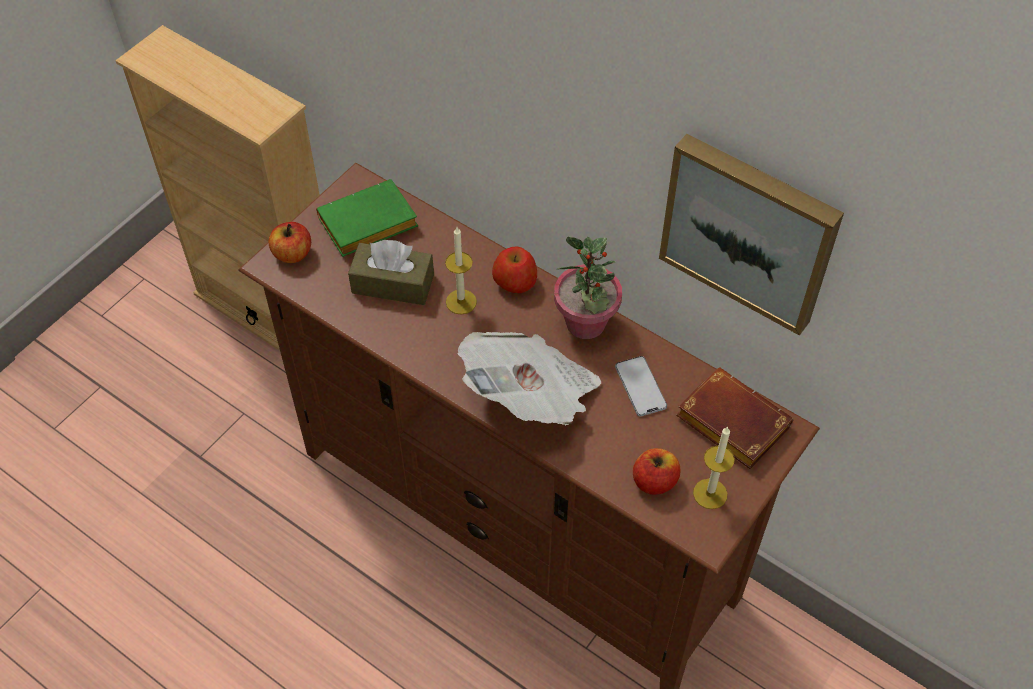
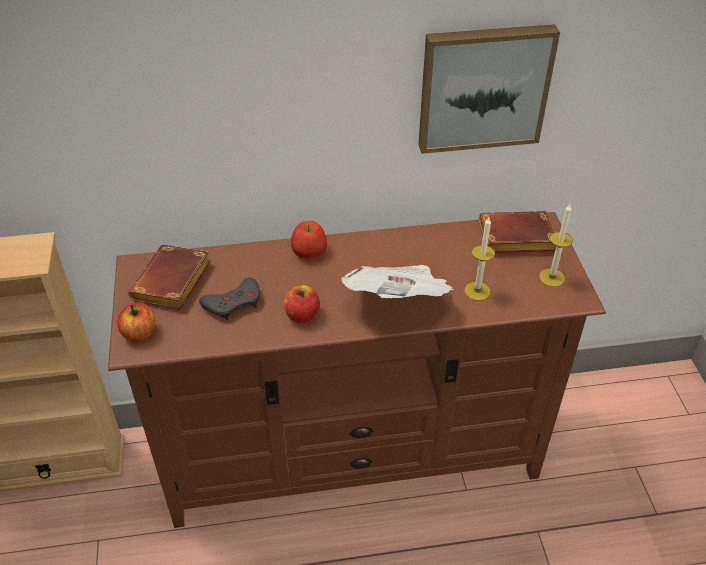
camera: 45 degrees left, 10 degrees down
(366, 226) = (173, 284): green book -> brown book
(393, 284) = (233, 303): brown tissue box -> grey game controller
(461, 302) = (290, 283): candle -> candle (477, 291)
(586, 323) = (378, 244): potted plant -> none
(640, 387) = (449, 254): phone -> none
(654, 481) = (518, 293): apple -> apple (302, 315)

